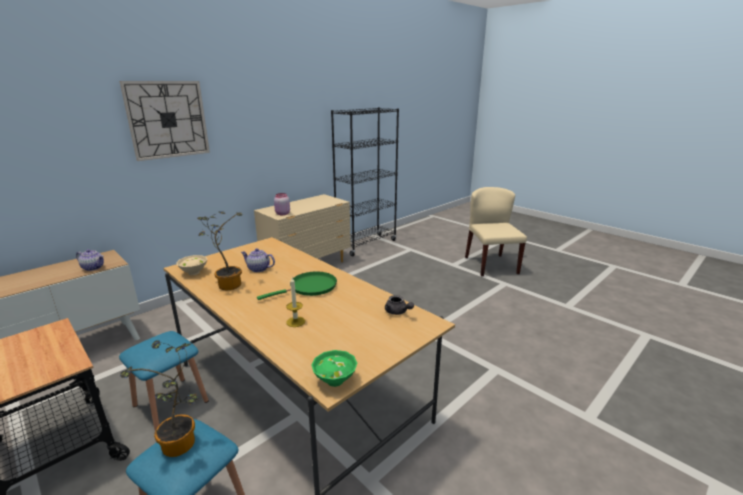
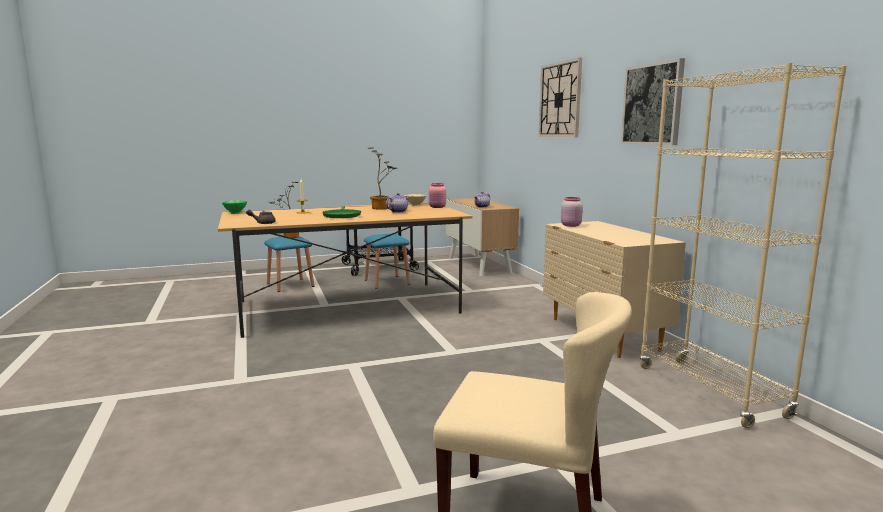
camera: 115 degrees right, 10 degrees down
(211, 259) = (437, 207): none -> pink jar
(286, 122) = (652, 104): none -> picture
(366, 245) = (710, 391): black bookcase -> beige bookcase

